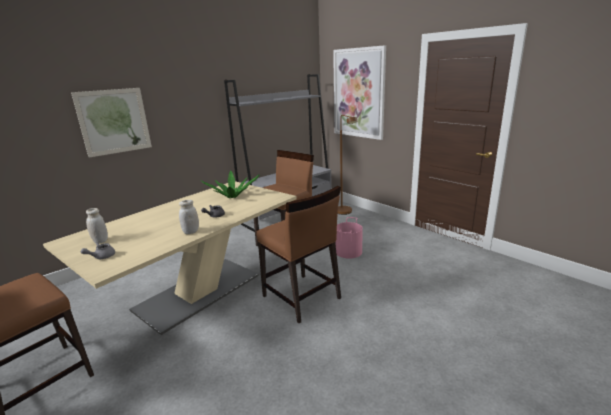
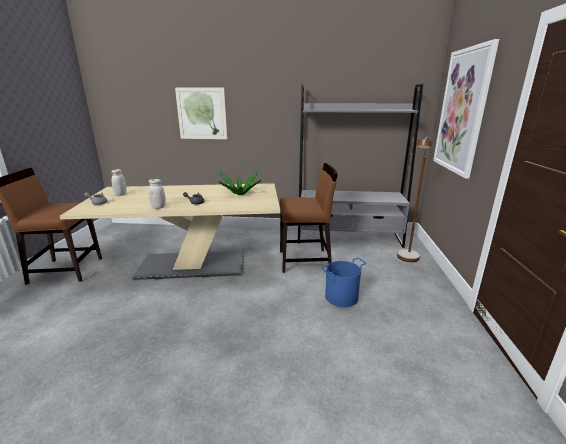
camera: 45 degrees right, 0 degrees up
(301, 297) = (234, 311): brown chair -> none
(349, 251) = (341, 297): pink bucket -> blue bucket

